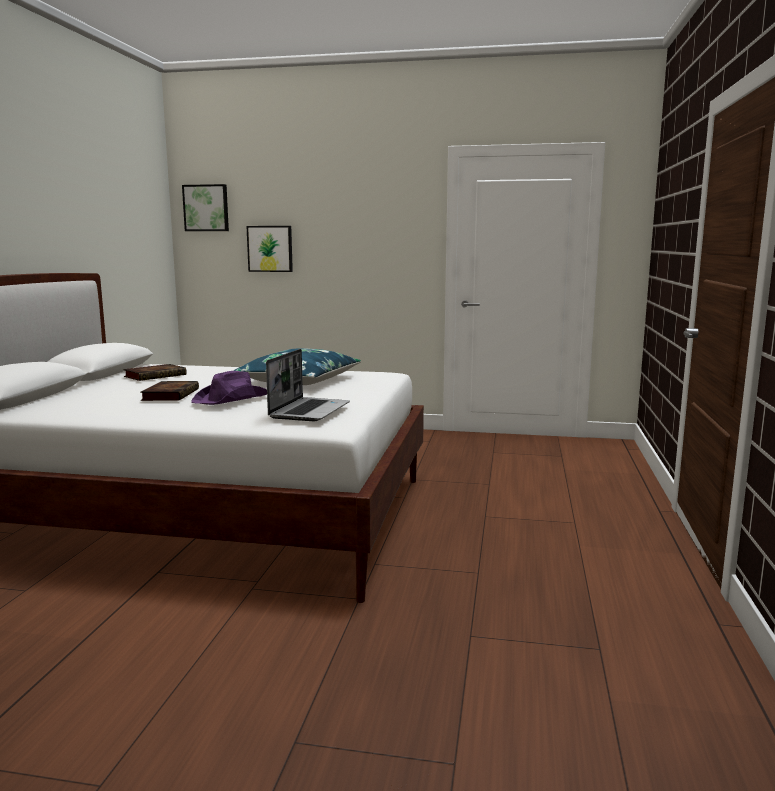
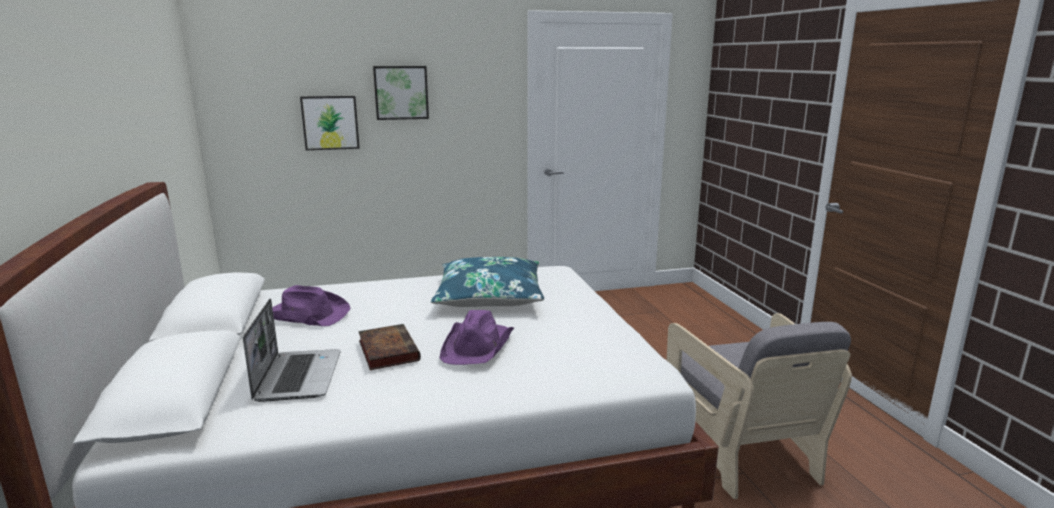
camera: 25 degrees left, 5 degrees up
(156, 376) = (307, 314): book -> purple hat
(206, 208) = (242, 75): picture -> picture (401, 92)
(309, 411) = (595, 352): laptop -> laptop (298, 376)
(498, 559) = (741, 451): none -> grey armchair

